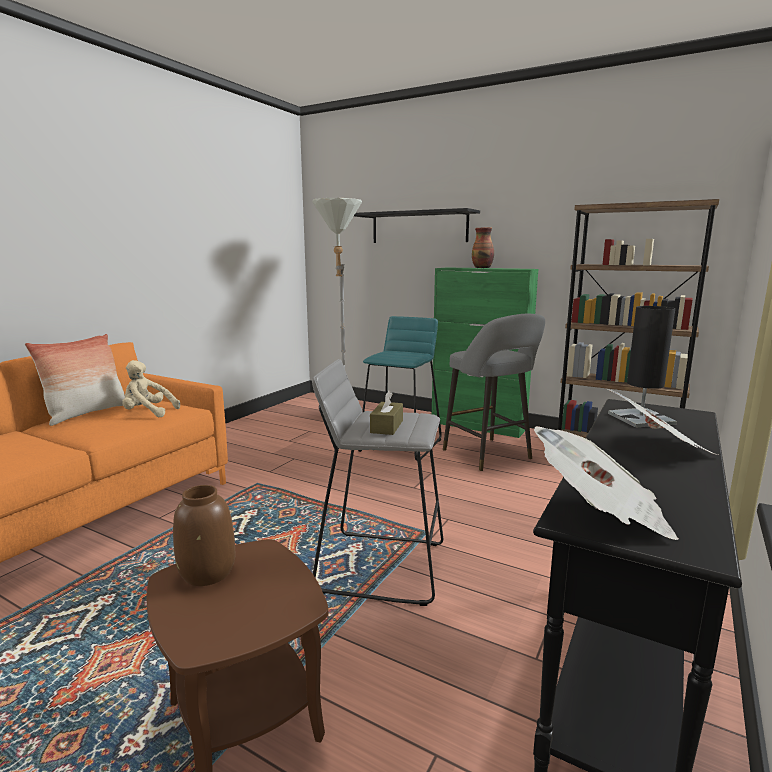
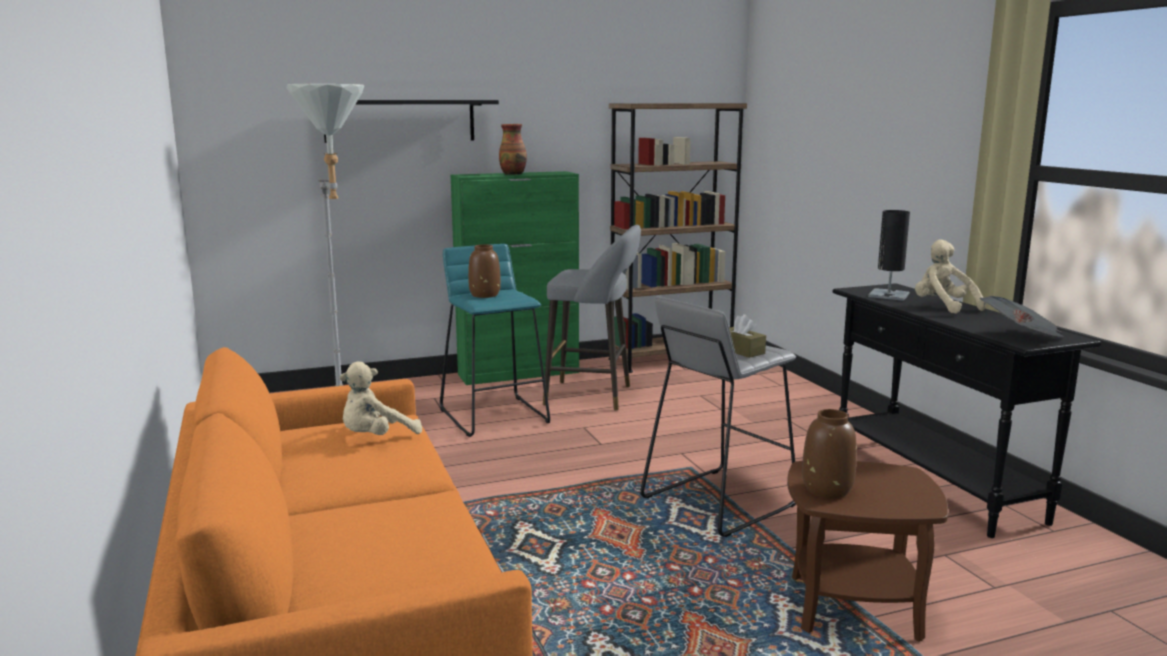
camera: 50 degrees left, 0 degrees up
(87, 413) = (303, 465): pillow -> none
(396, 353) = (484, 295): none -> brown vase
(656, 447) = (943, 307): newspaper -> beige plush toy

